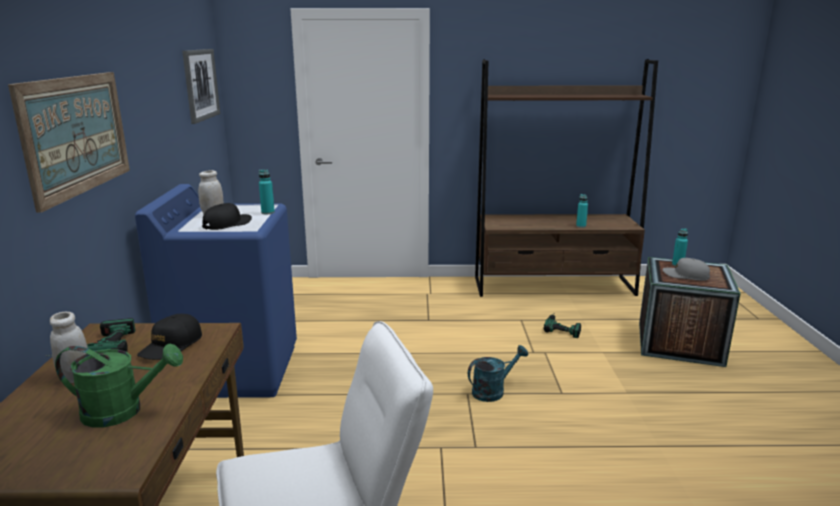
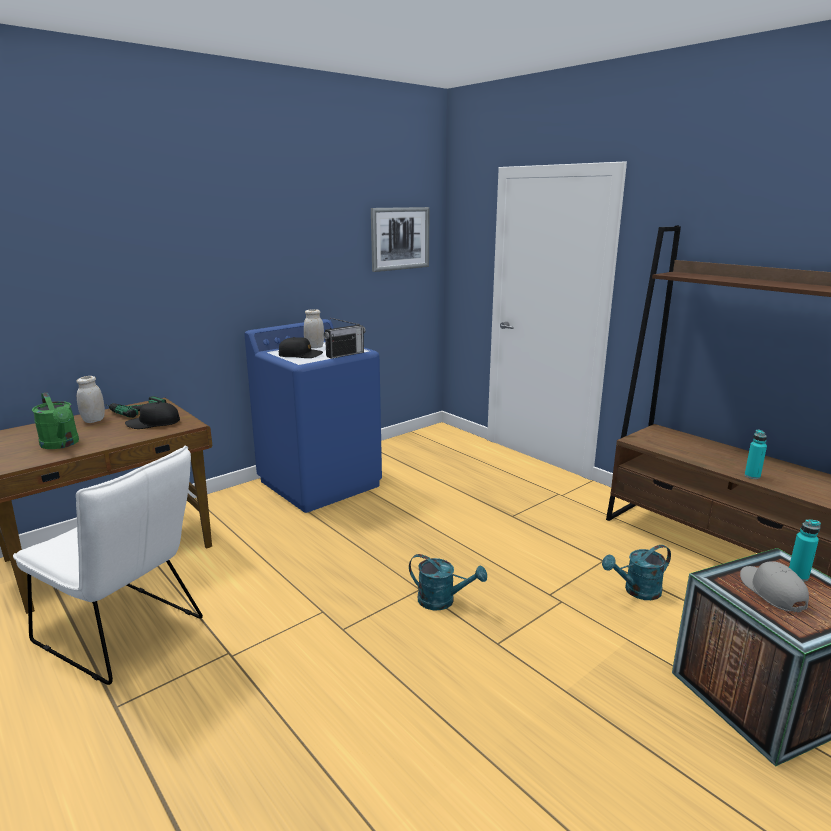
camera: 50 degrees right, 0 degrees up
(76, 134) = (187, 265): picture -> none
(268, 212) = (345, 354): turquoise bottle -> radio
(563, 326) = (637, 591): power drill -> turquoise watering can

